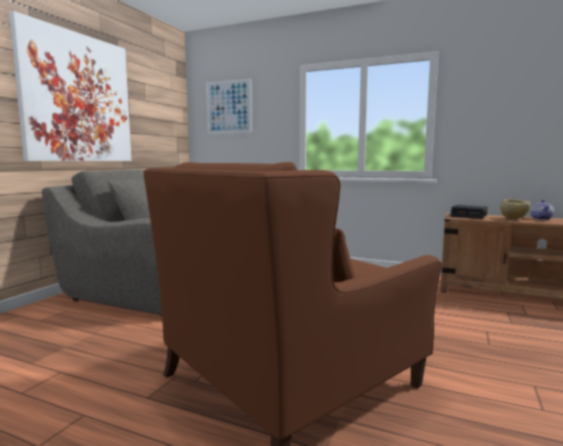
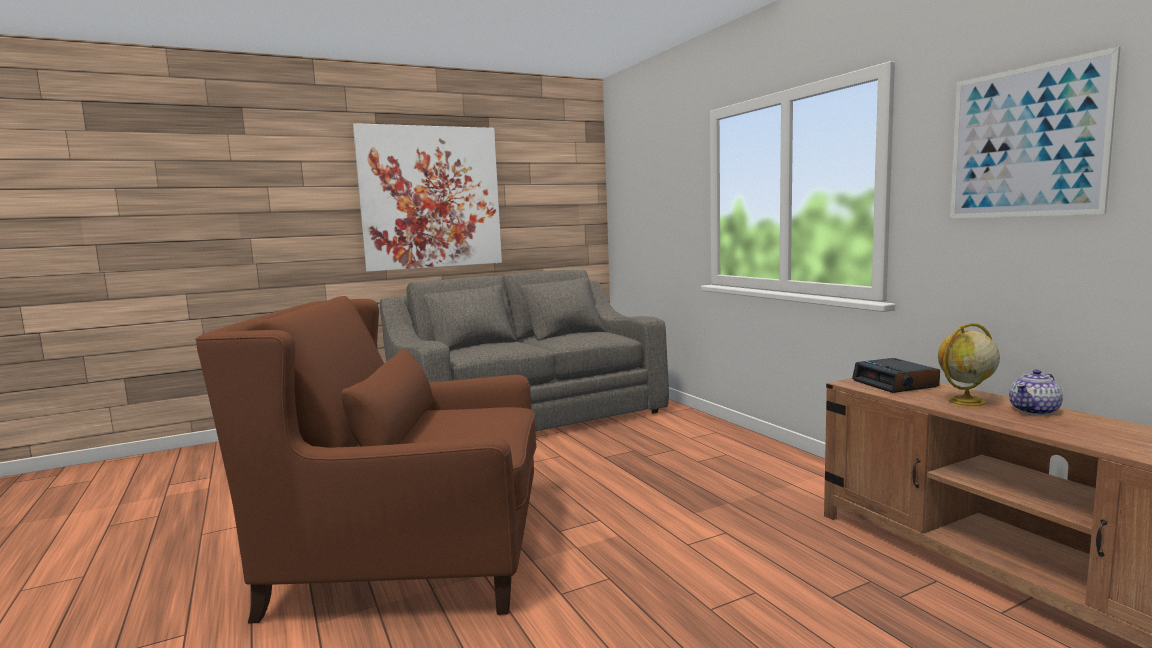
camera: 40 degrees right, 0 degrees up
(229, 107) = (641, 180): picture -> picture (1026, 142)
(514, 219) = (965, 402): beige bowl -> globe

